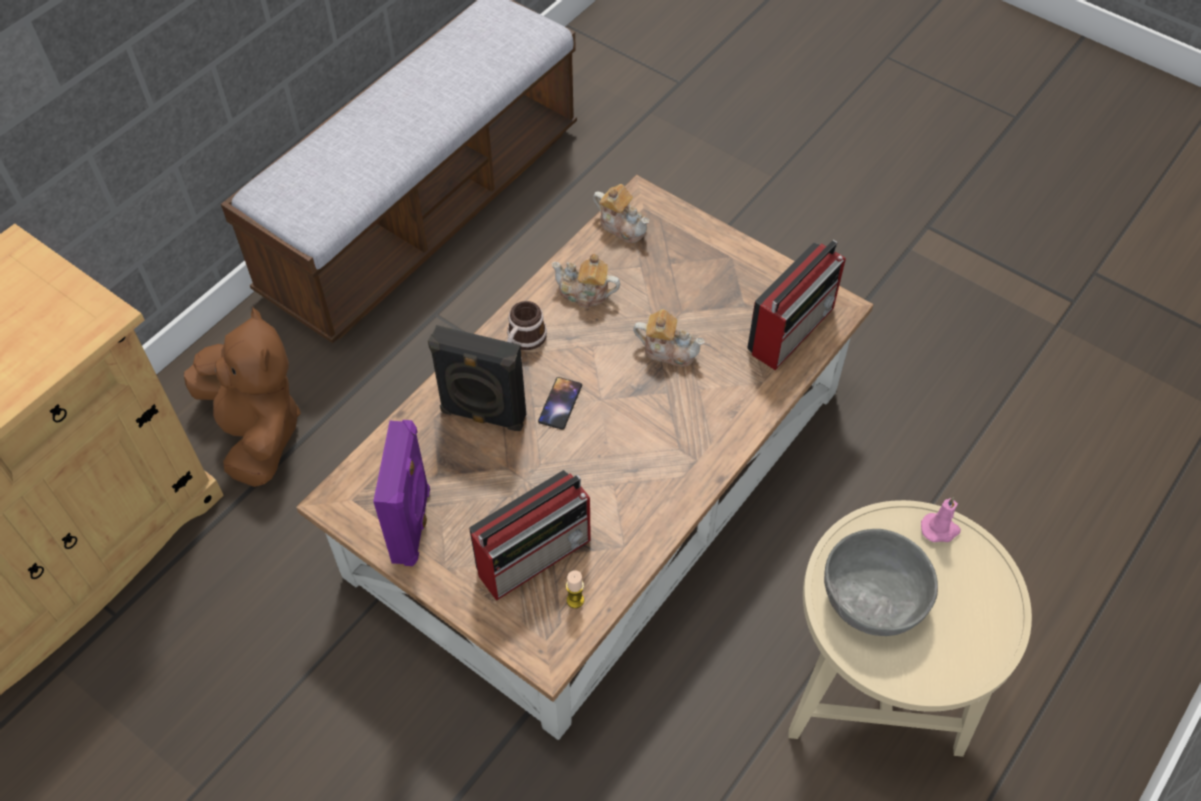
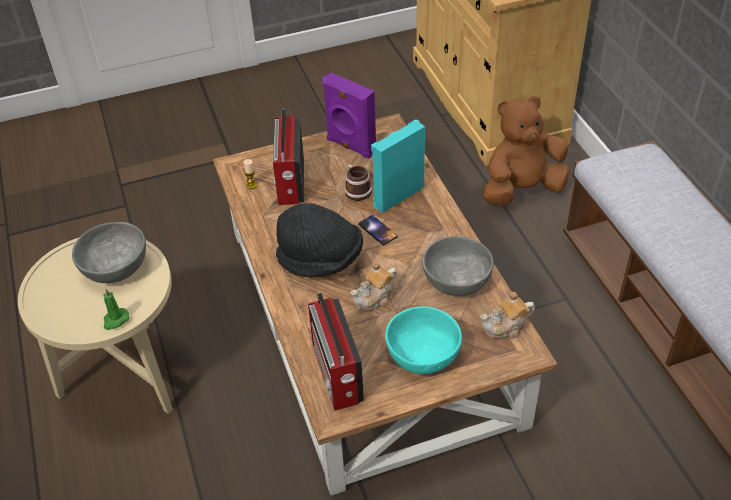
camera: 125 degrees right, 10 degrees down
(257, 432) = (521, 190): brown plush toy -> brown plush toy turned 150 degrees clockwise
(482, 415) = (397, 196): black speaker -> turquoise speaker
(523, 340) = (439, 234): mug -> mug (356, 190)
(584, 293) = (456, 279): teapot -> grey bowl
(650, 434) = (321, 260): none -> black hat
(707, 275) = (423, 353): none -> turquoise bowl
(940, 529) = (115, 320): pink candle -> green candle

